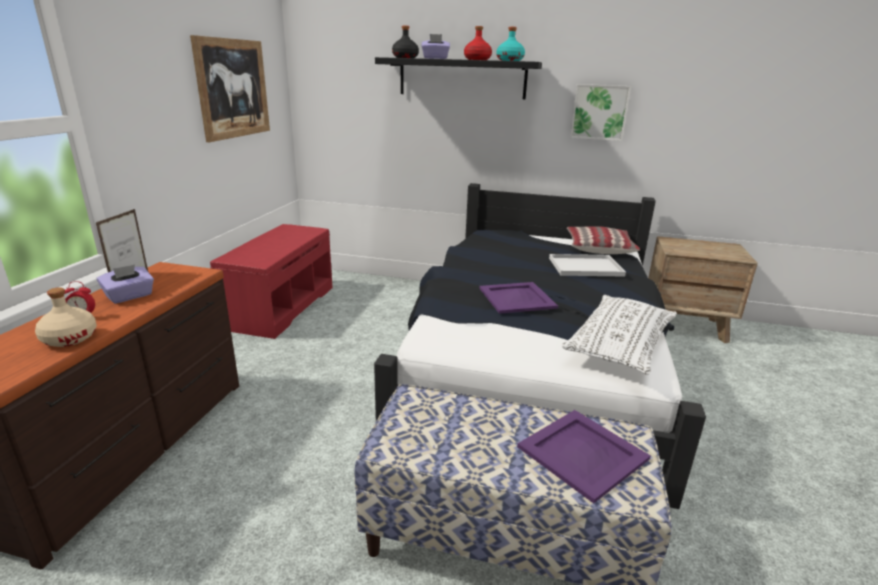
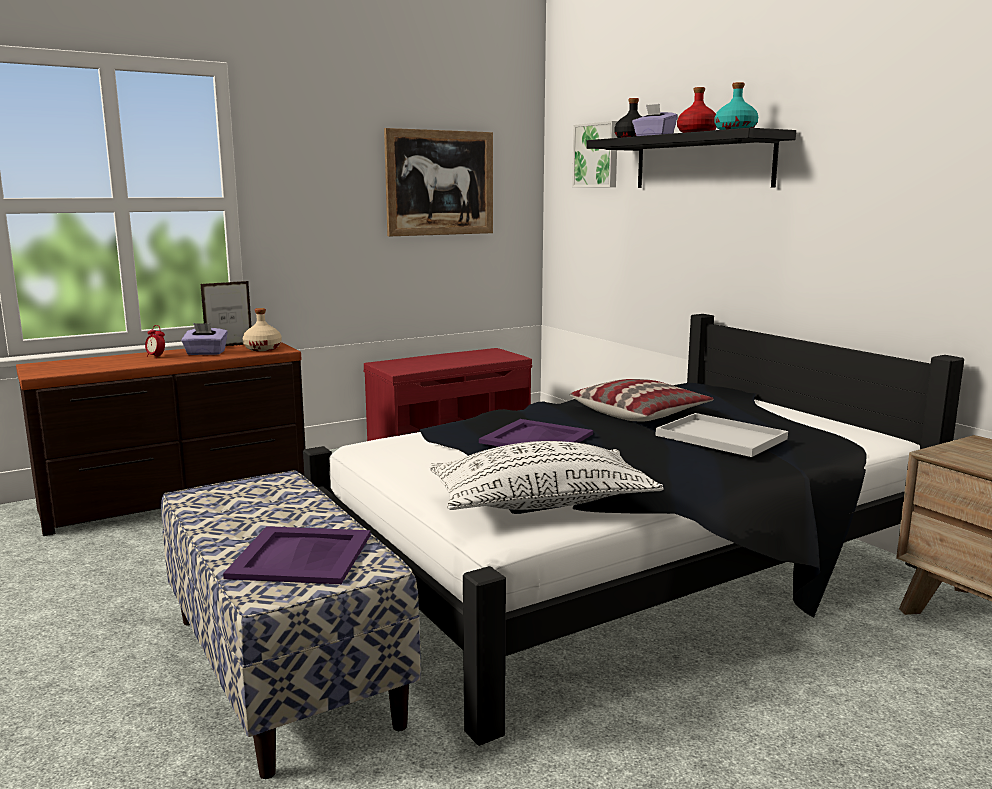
camera: 45 degrees right, 10 degrees down
(69, 338) = (124, 364): beige bottle -> beige bottle (263, 348)
(599, 112) = (877, 203): picture -> picture (597, 155)
(599, 248) = (826, 430): pillow -> pillow (640, 413)

